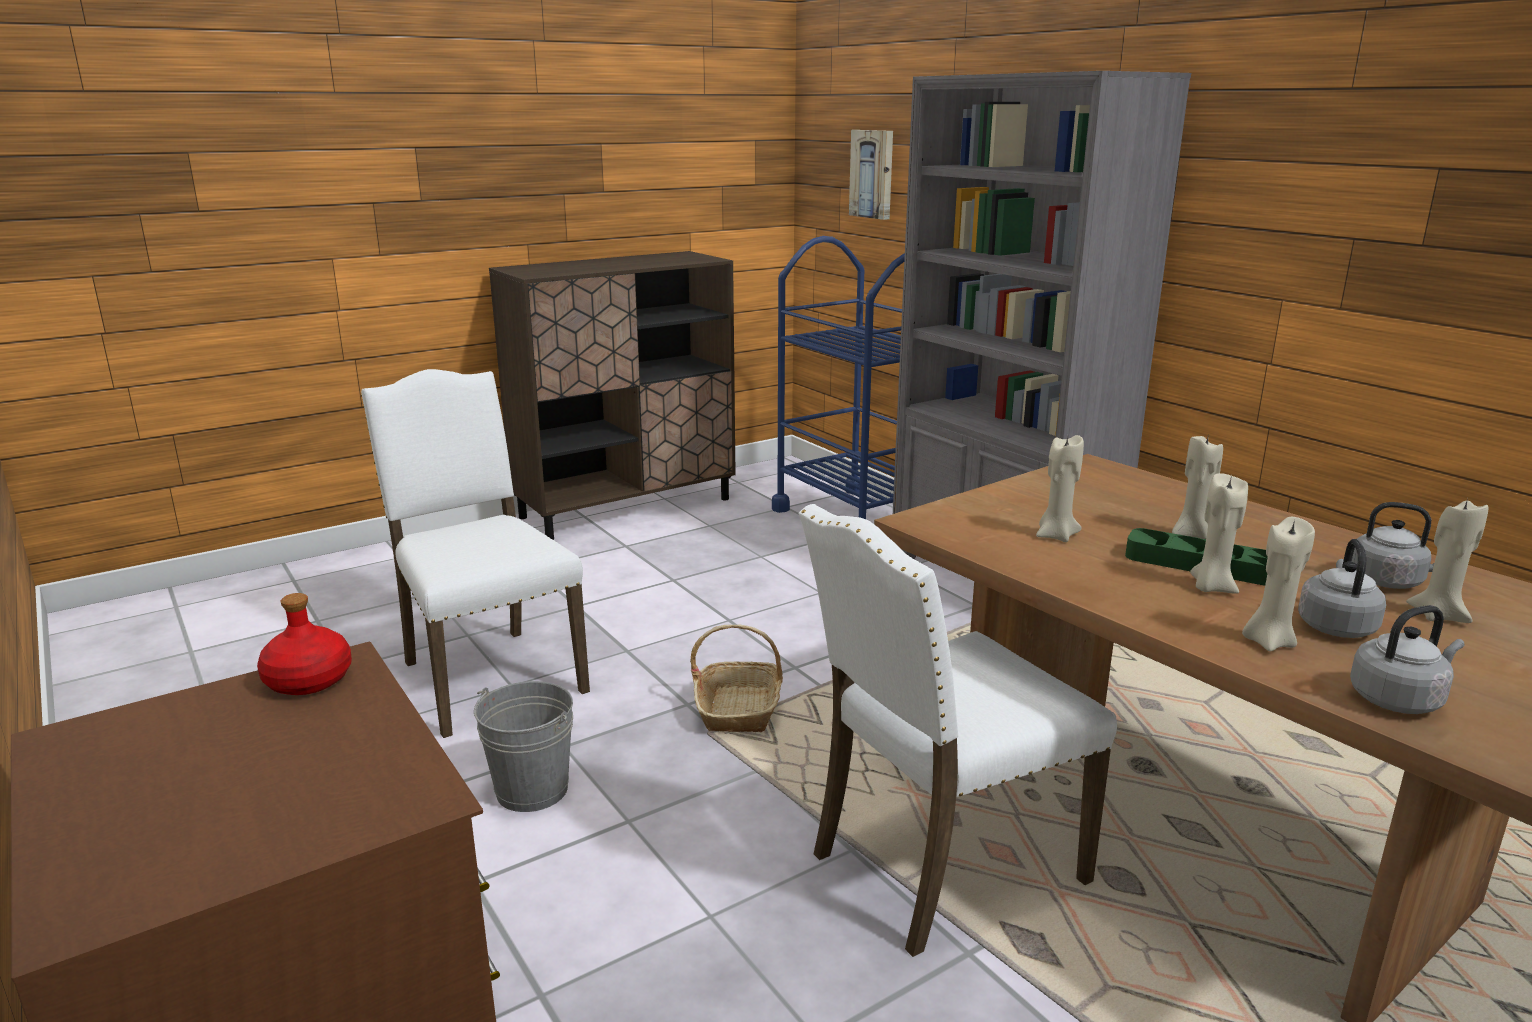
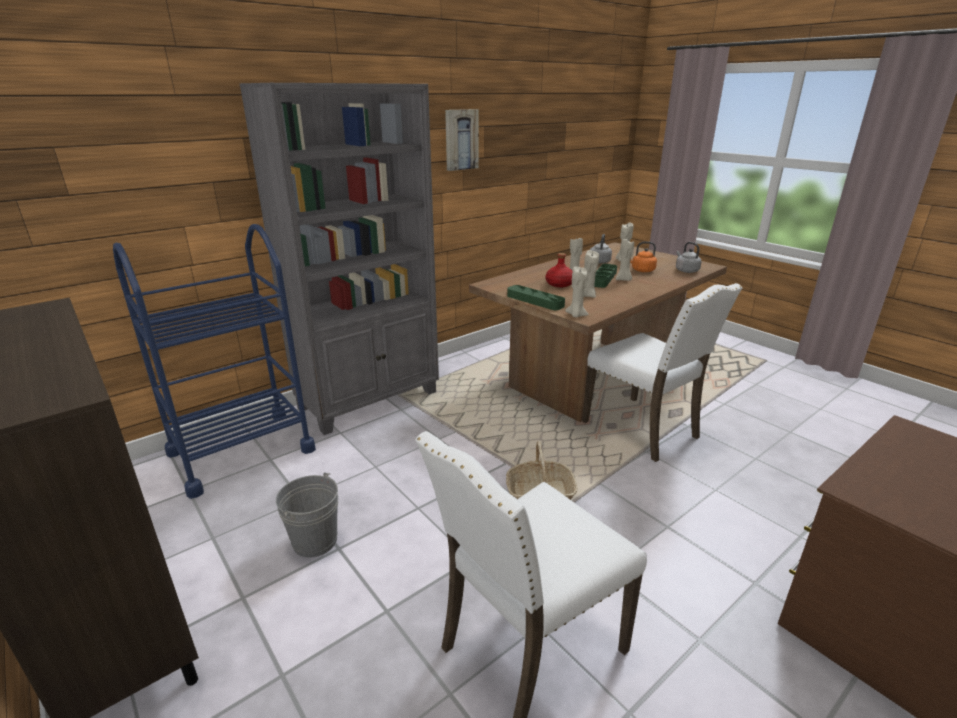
camera: 95 degrees left, 5 degrees up
(308, 681) = (883, 497): red bottle -> red bottle (560, 284)
(531, 790) = (663, 576): grey bucket -> grey bucket (315, 541)
(873, 174) = (82, 177): picture -> picture (461, 139)
(1004, 492) = (535, 301): none -> green tray
(1268, 642) = (662, 278): beige candle -> beige candle (576, 315)
(1335, 625) = (641, 270): grey kettle -> orange kettle

